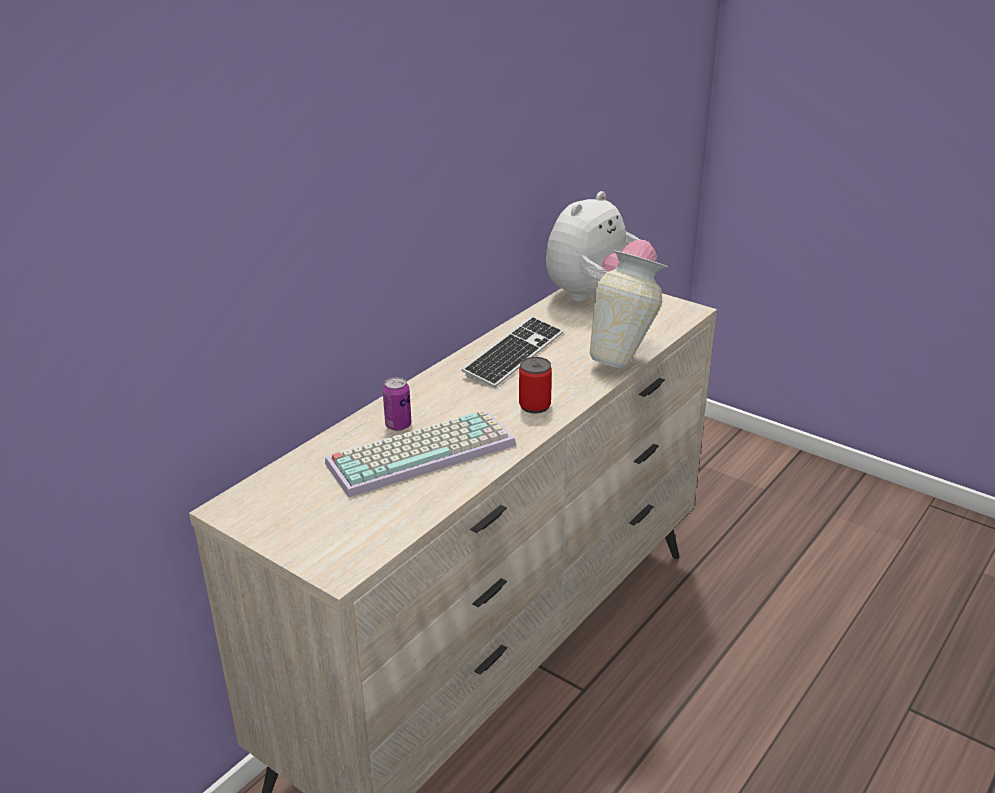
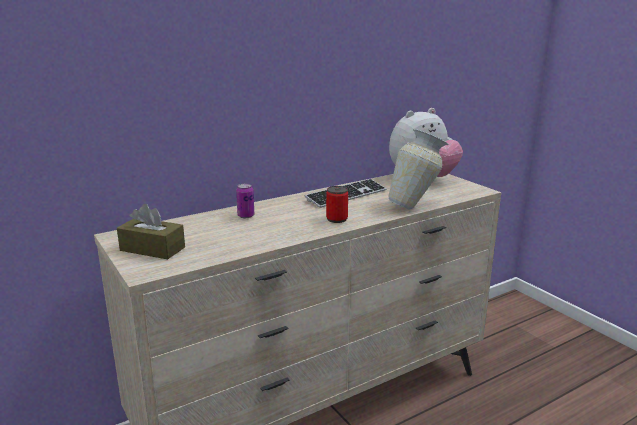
camera: 20 degrees right, 10 degrees down
(312, 521) = (152, 249): none -> brown tissue box
(422, 452) = (247, 229): keyboard -> none

